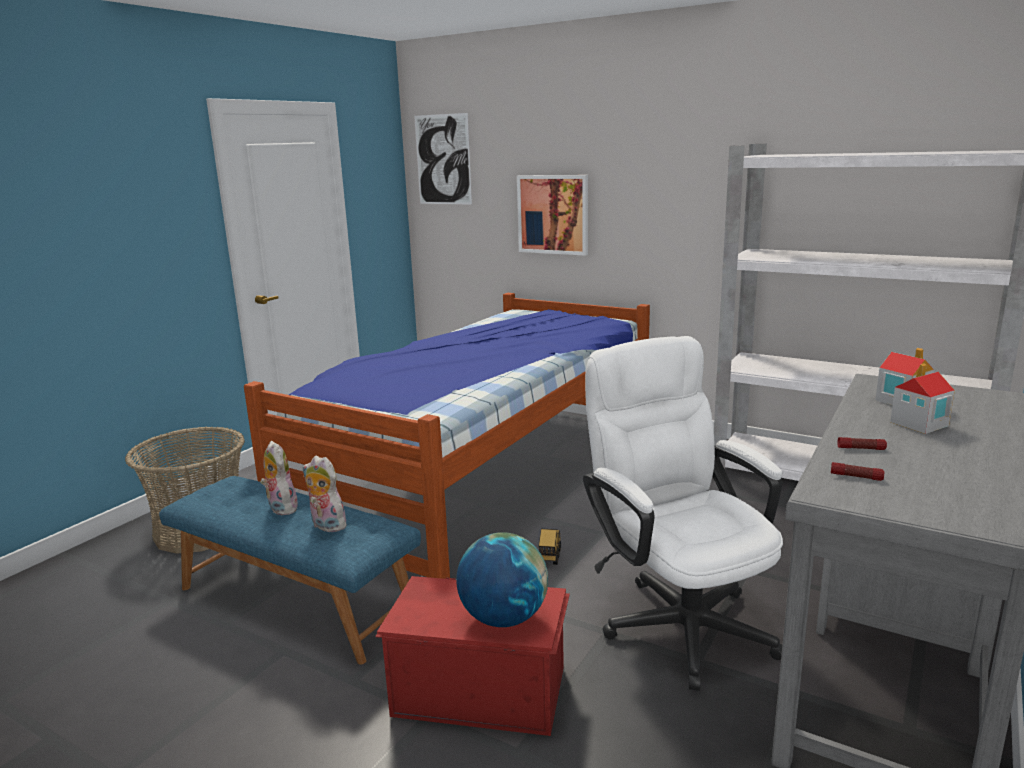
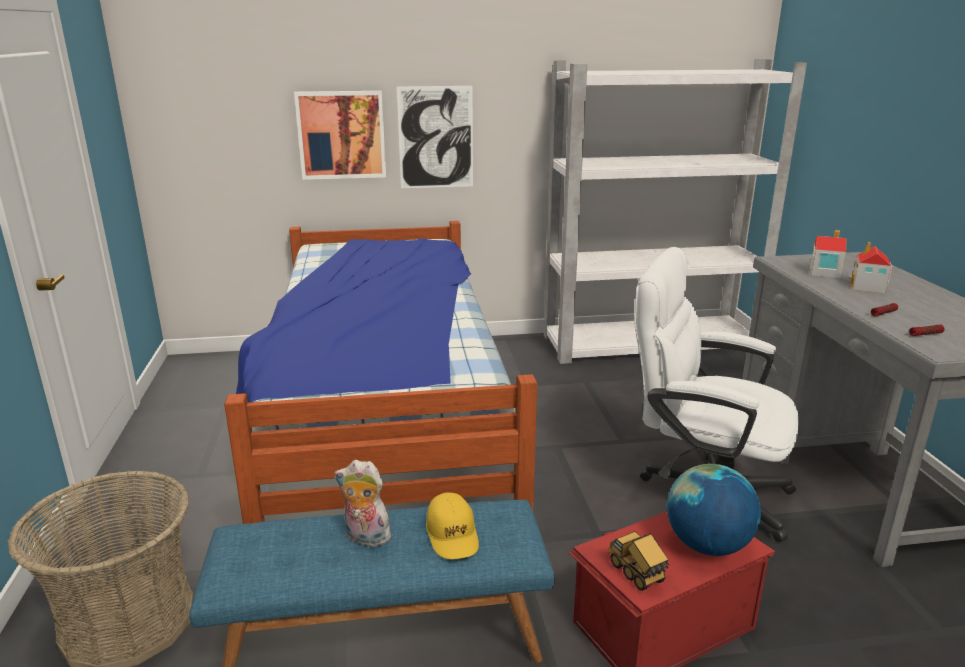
camera: 40 degrees left, 5 degrees up
(326, 526) = (452, 534): plush toy -> yellow cap
(443, 160) = (180, 73): picture -> picture (436, 138)
(549, 557) = (548, 484): toy truck -> toy truck (637, 574)

